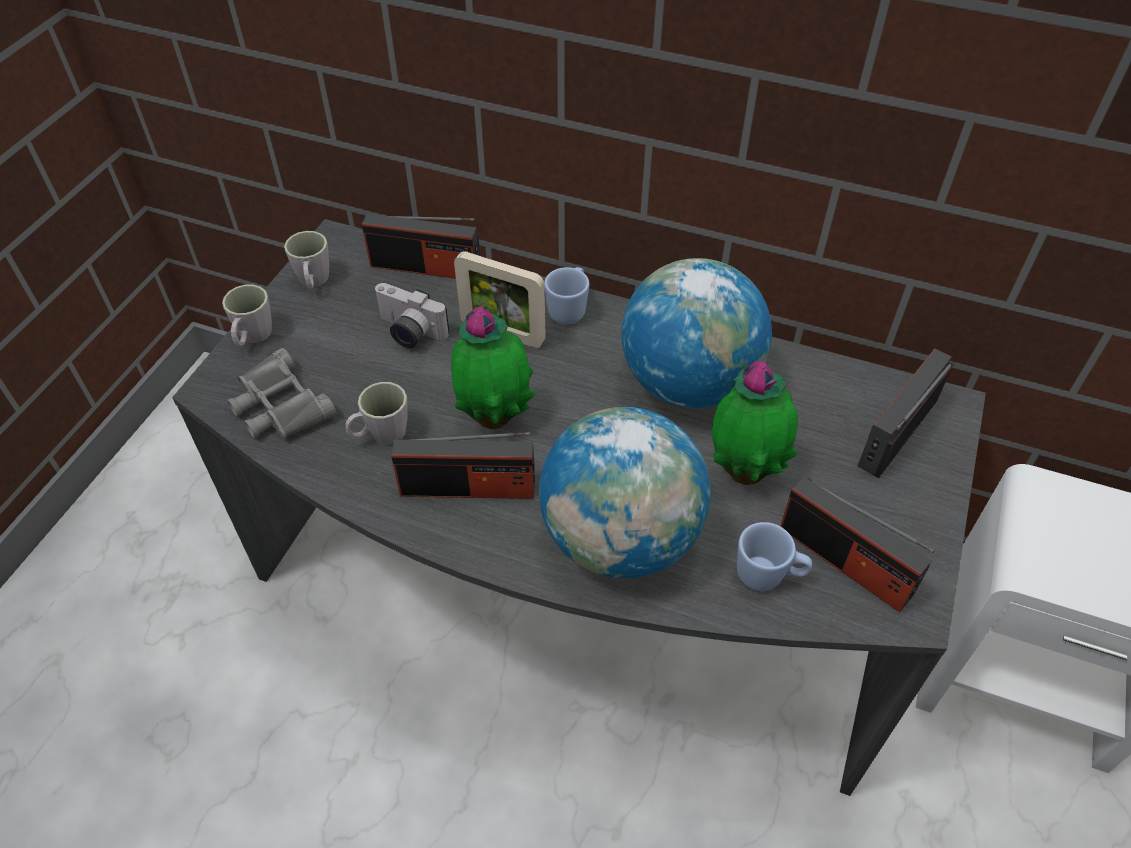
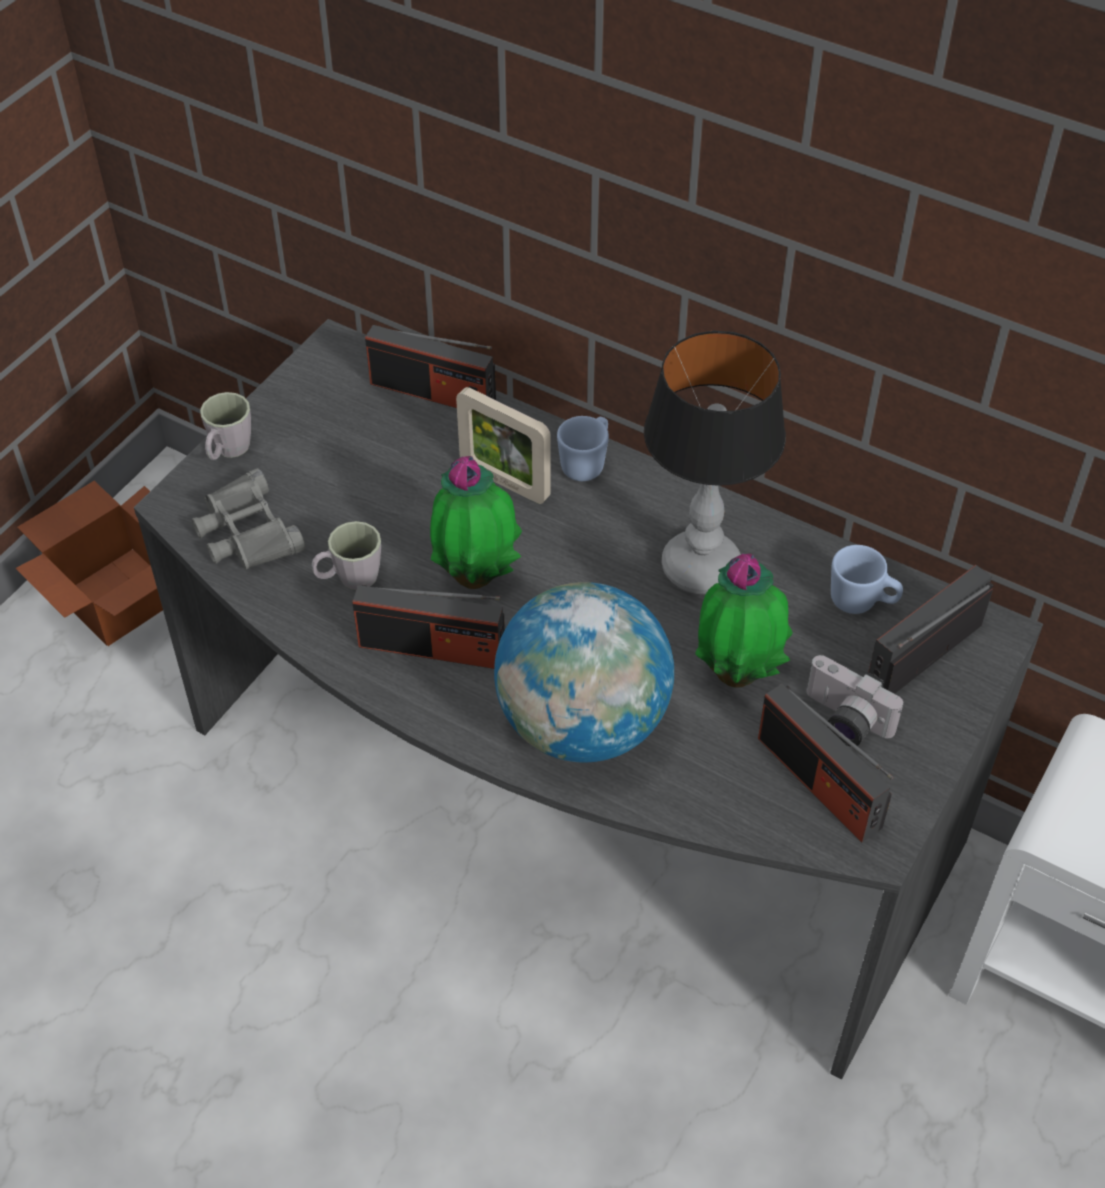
camera: 10 degrees right, 0 degrees up
(179, 473) = (119, 593): none -> cardboard box
(314, 282) = (304, 394): grey mug -> none
(408, 332) = (399, 467): camera -> camera (843, 721)
(688, 383) = (701, 566): globe -> table lamp
(768, 576) = (731, 785): blue mug -> blue mug (861, 602)

